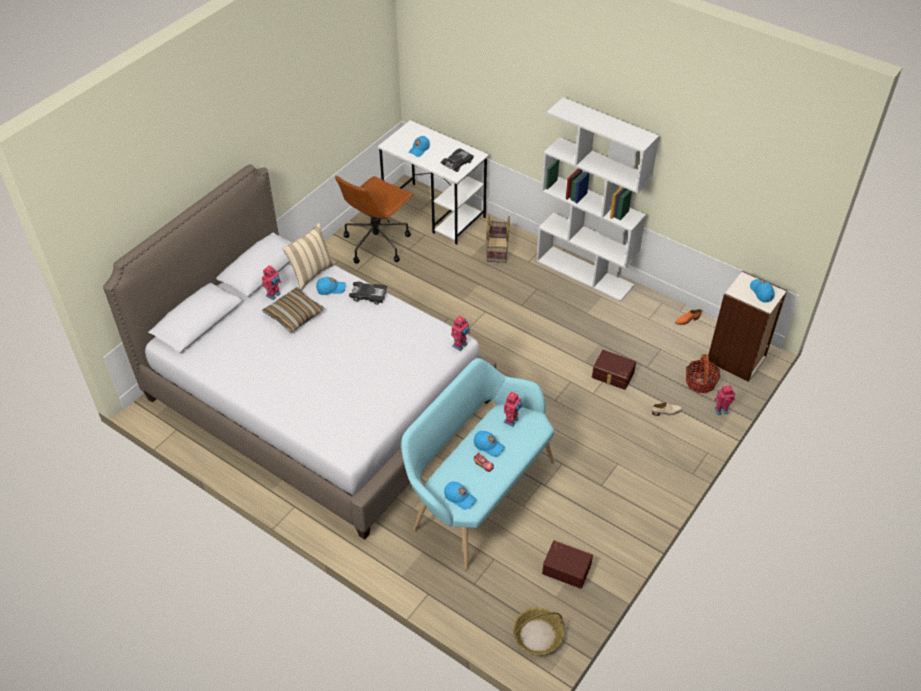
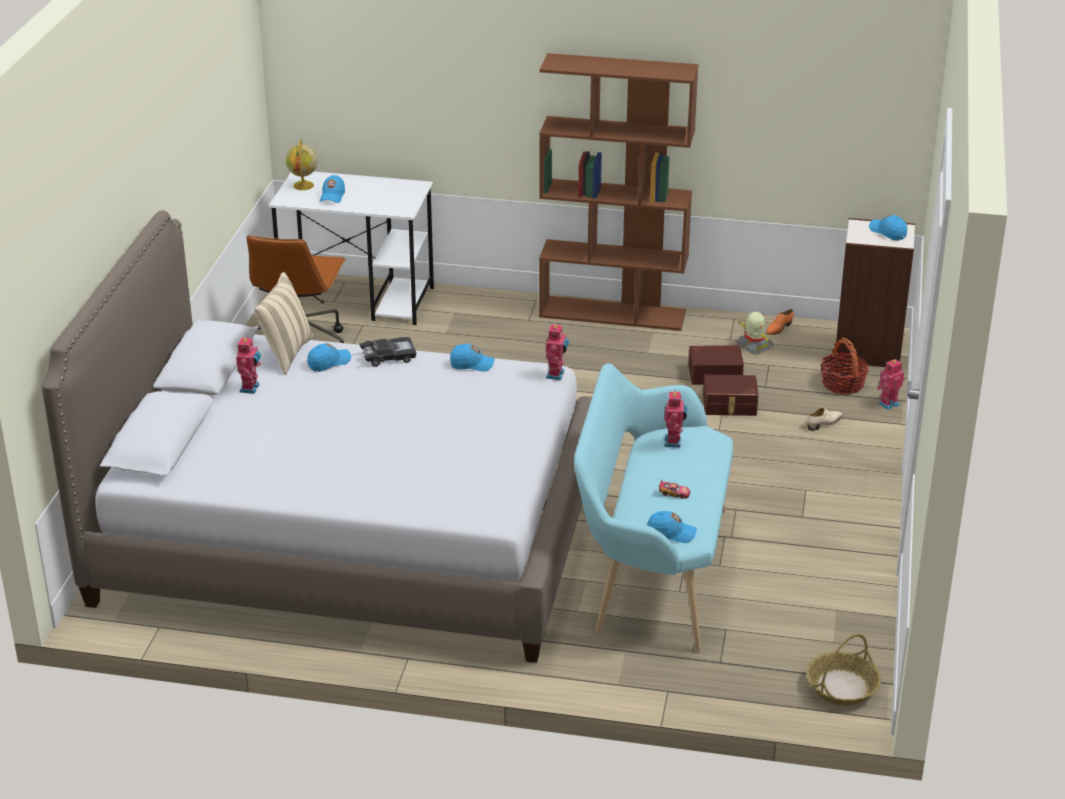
camera: 25 degrees left, 15 degrees down
(294, 315) = (299, 401): pillow -> none
(407, 136) = (303, 186): none -> globe
(457, 163) = (397, 199): black toy car -> none
(489, 446) = (665, 474): blue cap -> blue cap (472, 364)
(497, 250) = (476, 317): basket -> none
(567, 568) = (824, 609): brown storage box -> brown storage box (715, 374)
(585, 273) = (613, 313): white bookcase -> brown bookcase
(660, 330) = (754, 346): none -> toy robot

